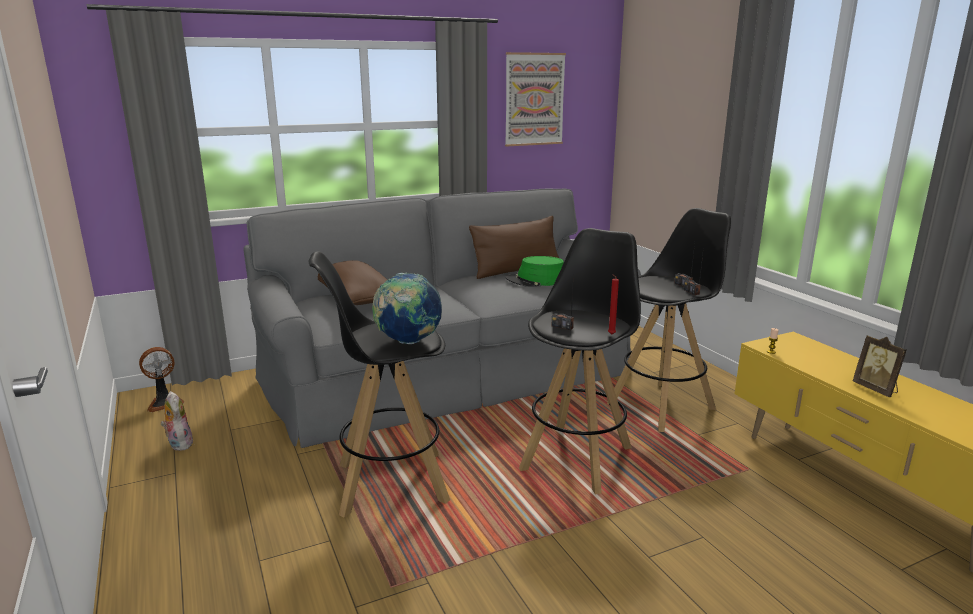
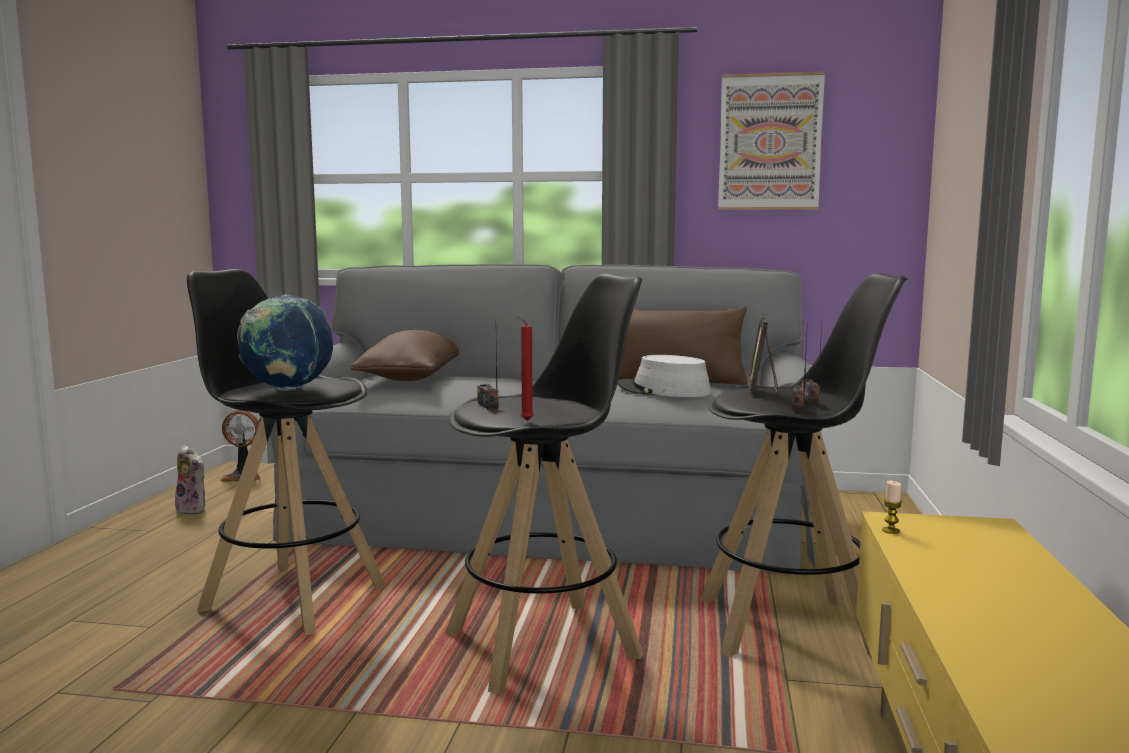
camera: 35 degrees right, 10 degrees down
(179, 444) = (194, 510): plush toy -> plush toy turned 120 degrees clockwise
(536, 280) = (663, 390): green hat -> grey hat
(876, 389) = (993, 623): picture frame -> picture frame (762, 391)

